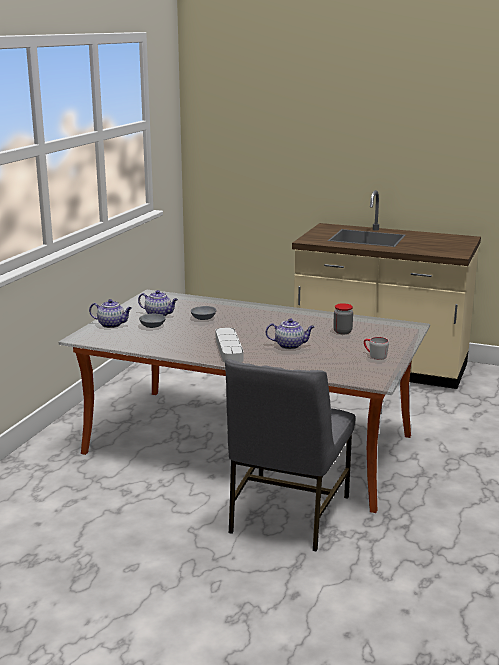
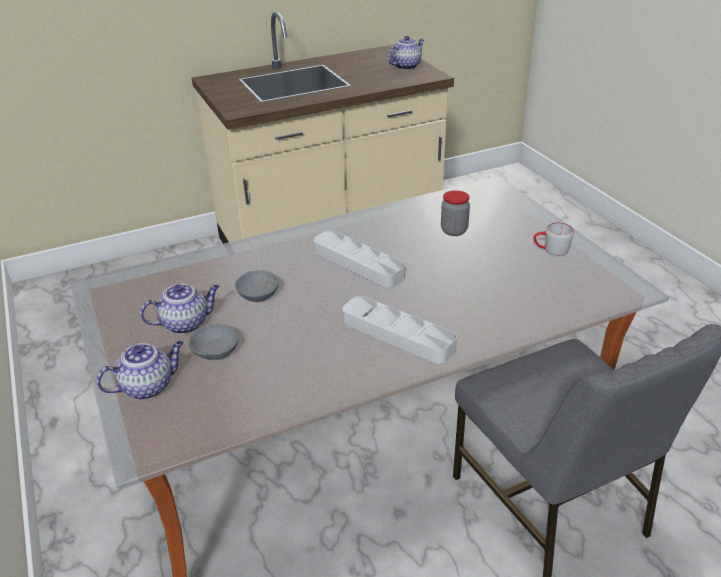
camera: 45 degrees left, 15 degrees up
(267, 325) = (358, 263): none -> grey tray
(290, 345) = (449, 285): teapot -> teapot (406, 66)

